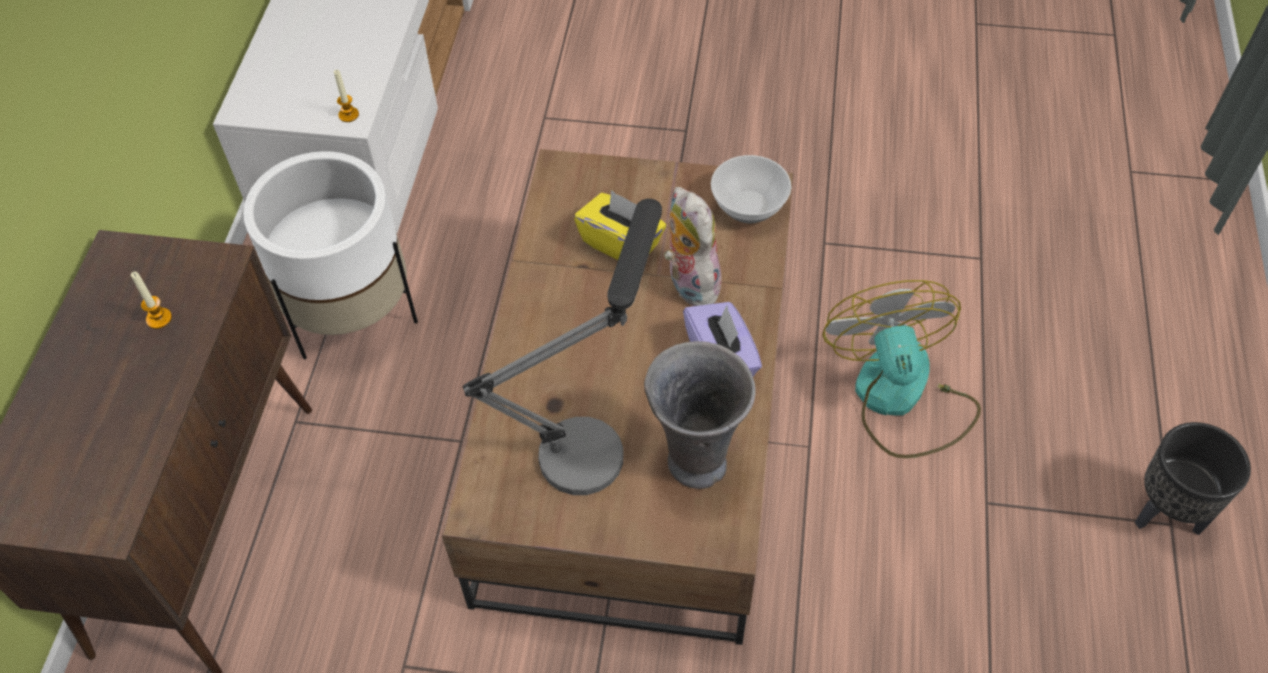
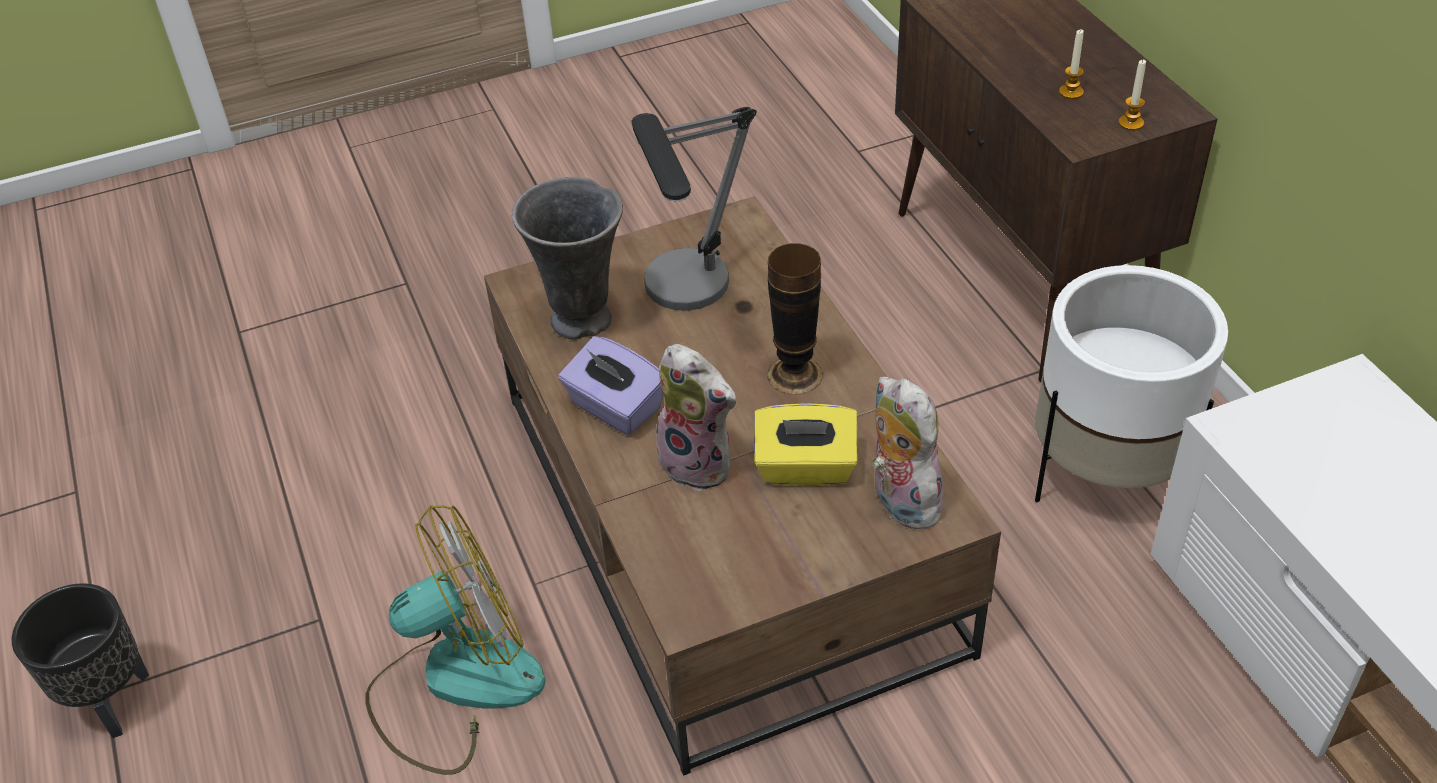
camera: 150 degrees right, 10 degrees down
(348, 115) = (1240, 431): candle -> candle (1131, 123)
(568, 318) = (795, 375): none -> vase
(581, 193) = (900, 500): none -> plush toy
(747, 206) = (695, 580): bowl -> none
(899, 398) = (455, 684): fan -> fan turned 75 degrees counterclockwise

